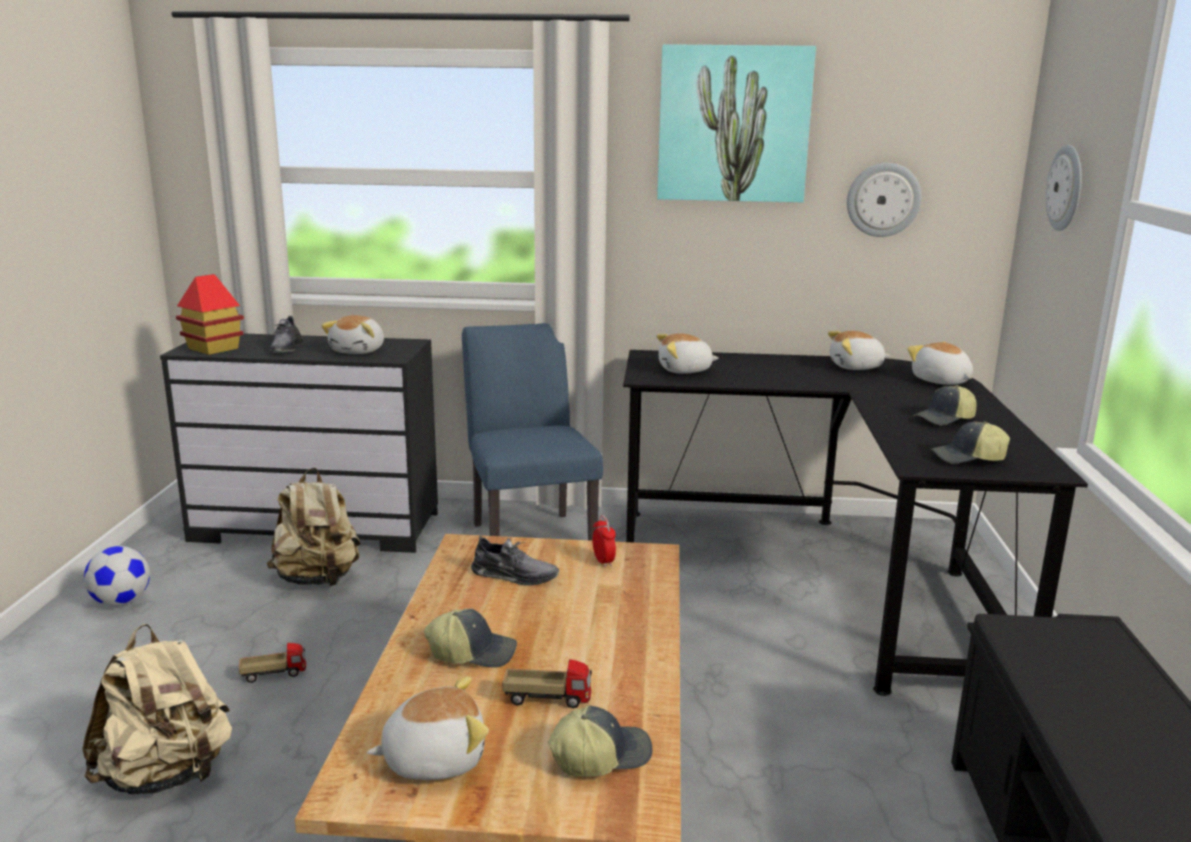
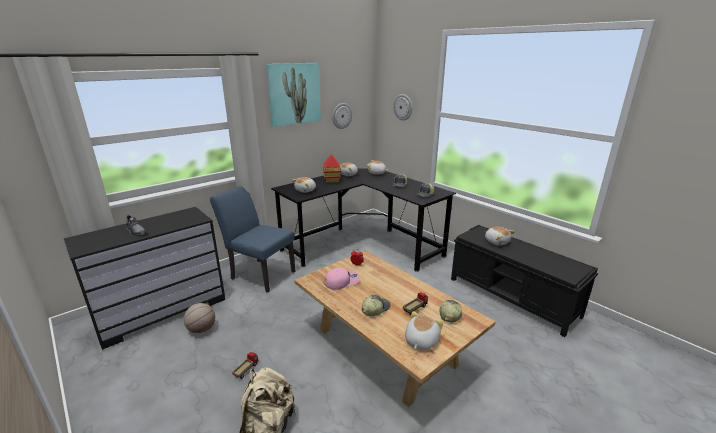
camera: 45 degrees left, 5 degrees up
(121, 602) = (117, 390): football -> none
(213, 348) = (94, 244): toy house -> toy house (332, 180)
(318, 579) = (201, 329): beige backpack -> basketball
(359, 351) = (177, 221): plush toy -> plush toy (497, 242)
(514, 575) = (342, 281): grey shoe -> pink cap

